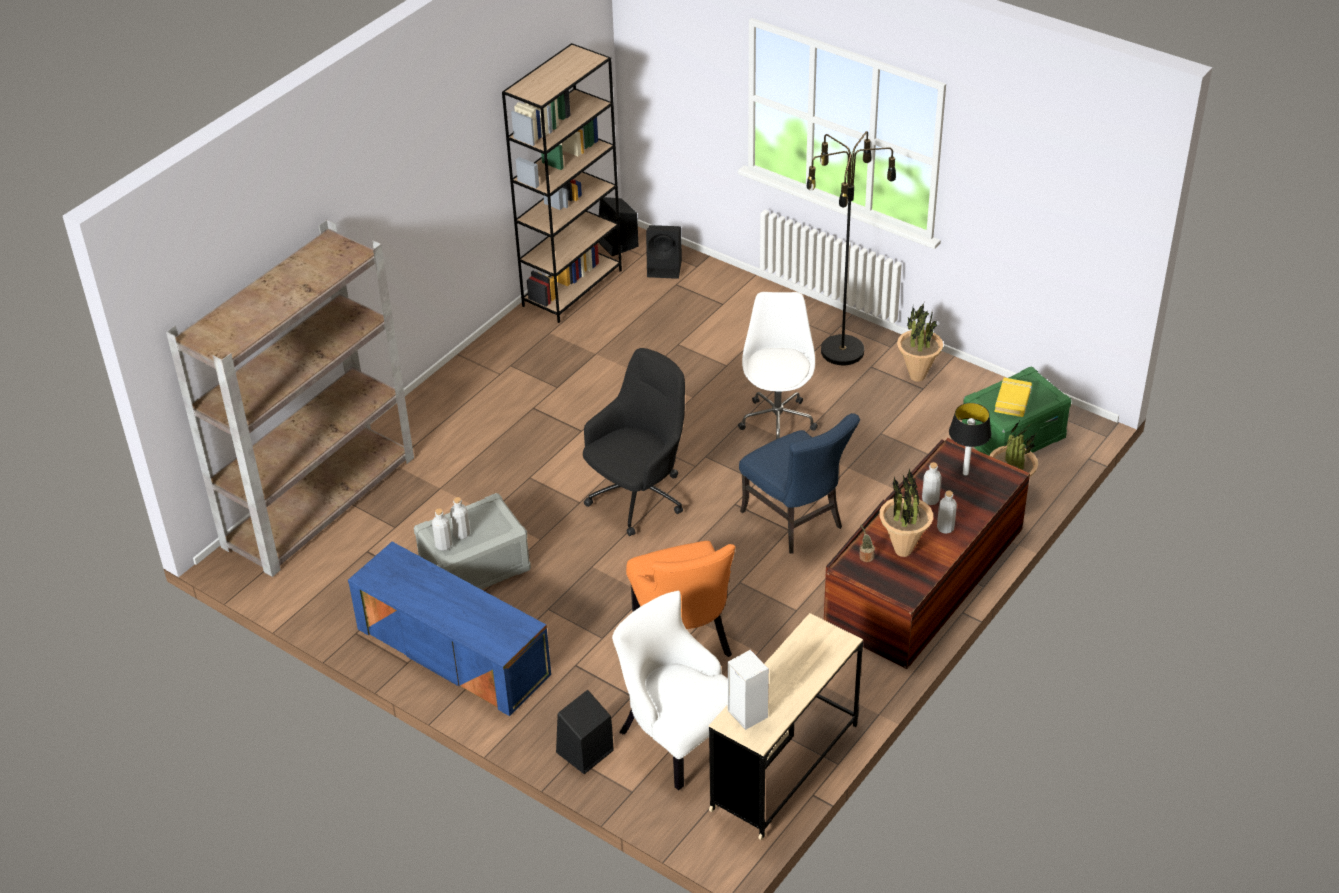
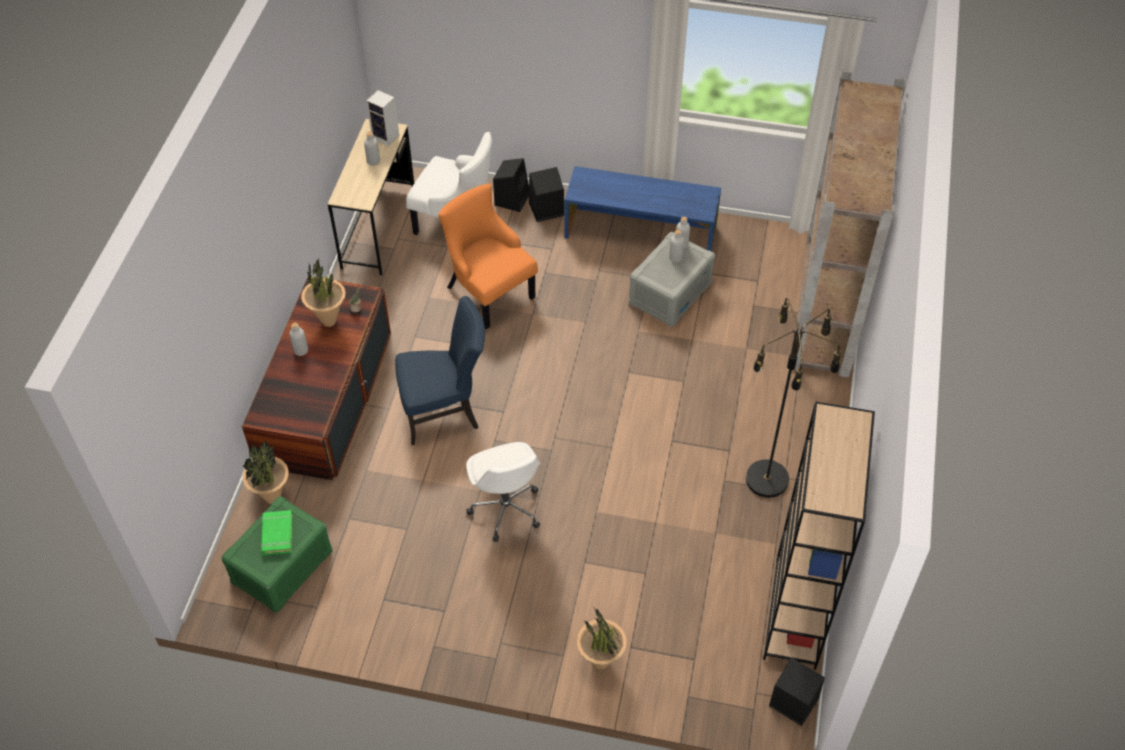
camera: 155 degrees right, 10 degrees up
(638, 499) = (584, 390): black office chair -> none
(665, 268) = (719, 681): black speaker -> black speaker (545, 210)
(796, 522) = (445, 411): blue chair -> blue chair turned 135 degrees clockwise
(842, 351) = (481, 623): floor lamp -> floor lamp (767, 480)
(917, 376) = (394, 613): potted plant -> potted plant (601, 662)
(930, 500) = (320, 373): grey bottle -> grey bottle (373, 161)
(965, 473) = (297, 407): table lamp -> none
(1013, 400) = (277, 535): yellow book -> green book

